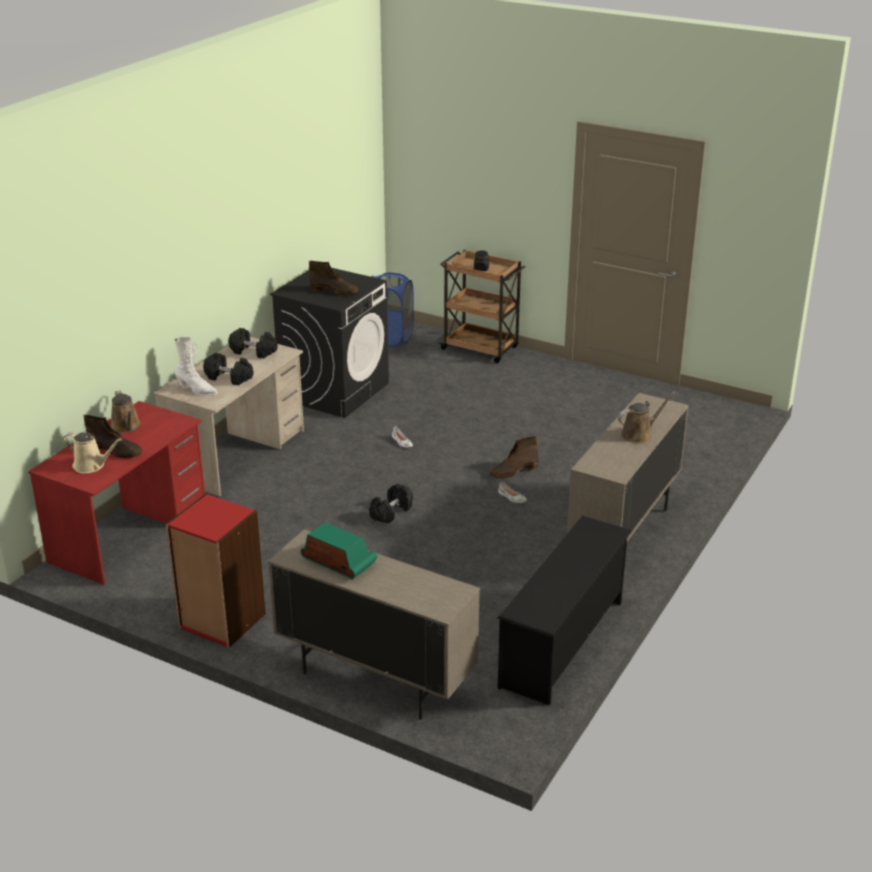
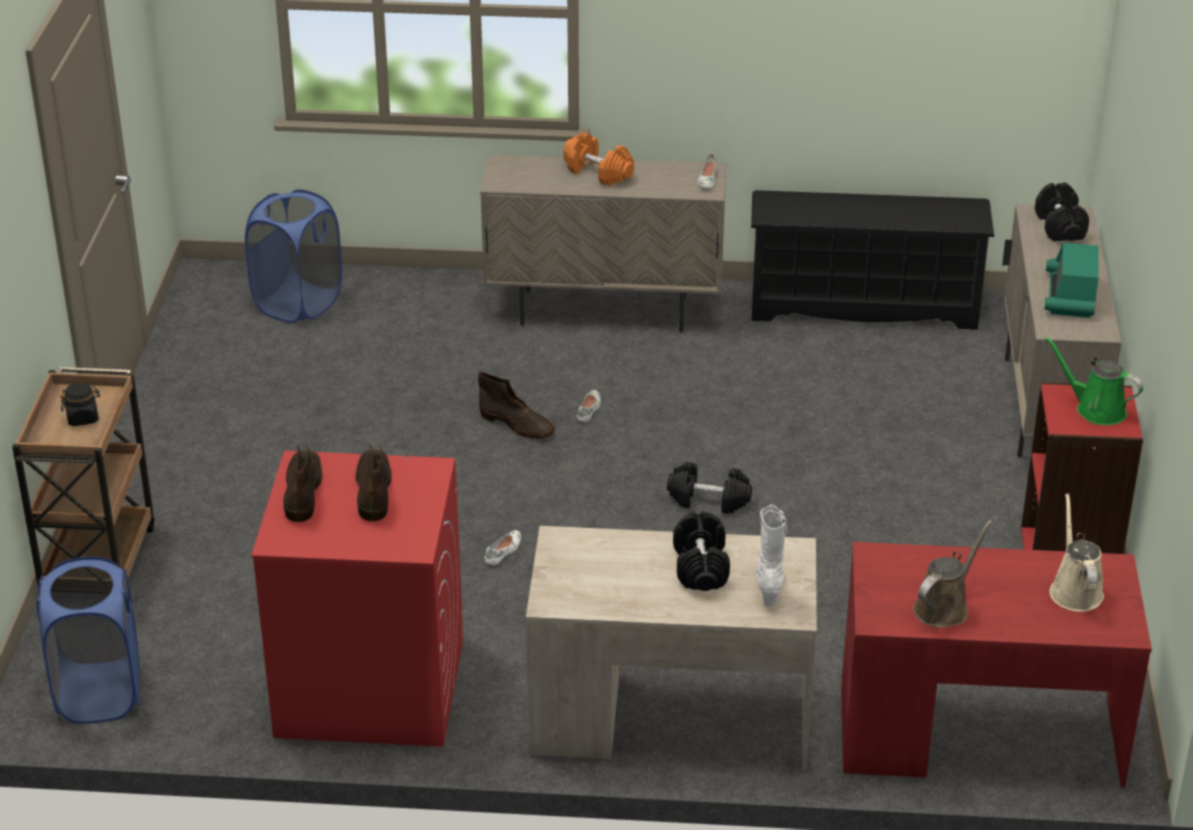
camera: 115 degrees left, 5 degrees up
(115, 451) = (1016, 585): brown boot -> brown boot (303, 490)
(210, 518) = (1096, 409): none -> green watering can
(253, 352) = (586, 577): black dumbbell -> black dumbbell (1059, 226)
(334, 391) = (369, 687): black washing machine -> red washing machine
(604, 470) = (707, 179): none -> white shoe
(639, 434) = (597, 173): brown watering can -> orange dumbbell
(693, 432) = (298, 304): none -> blue laundry basket

